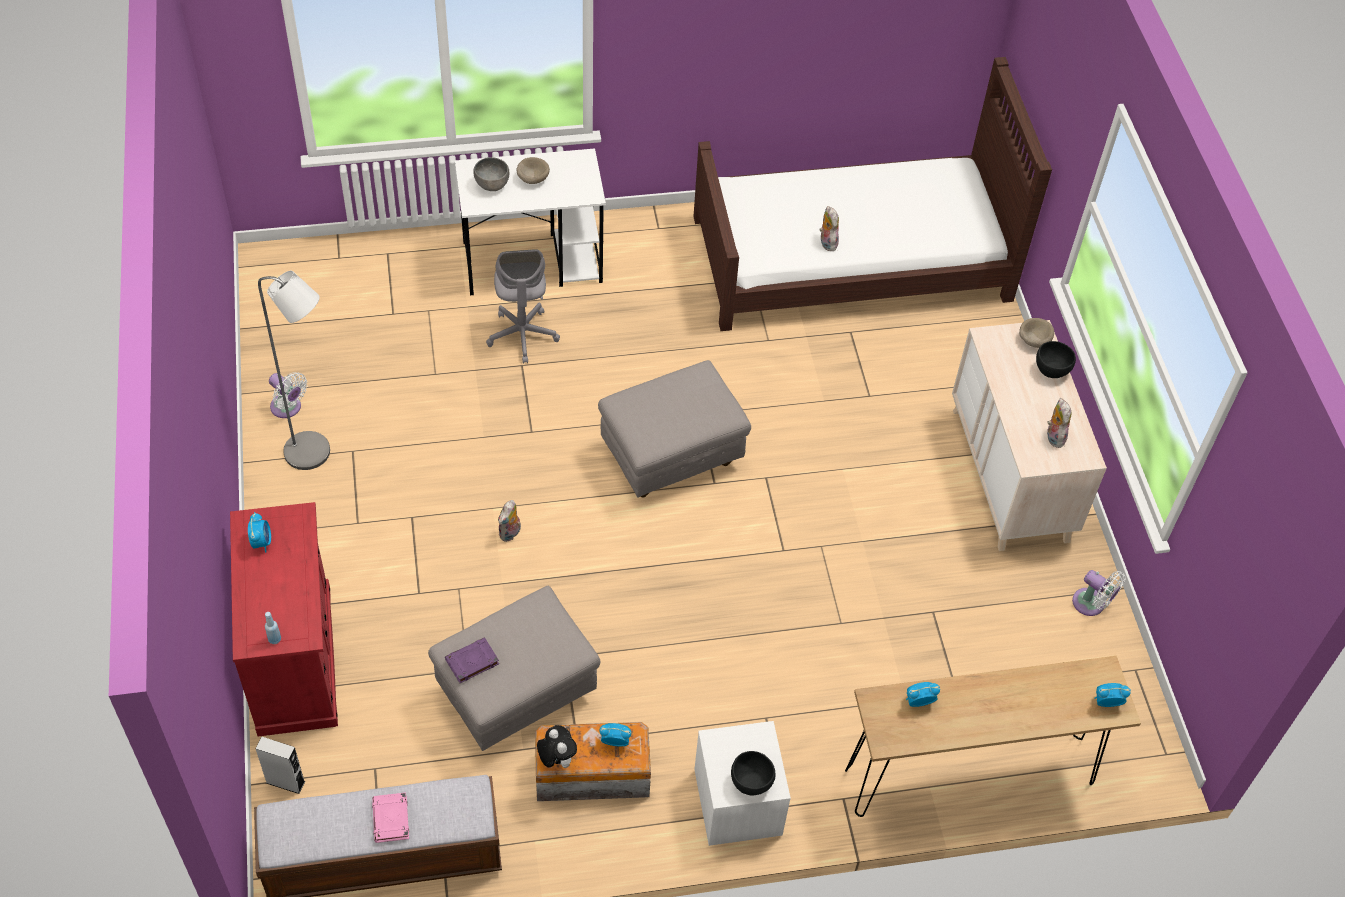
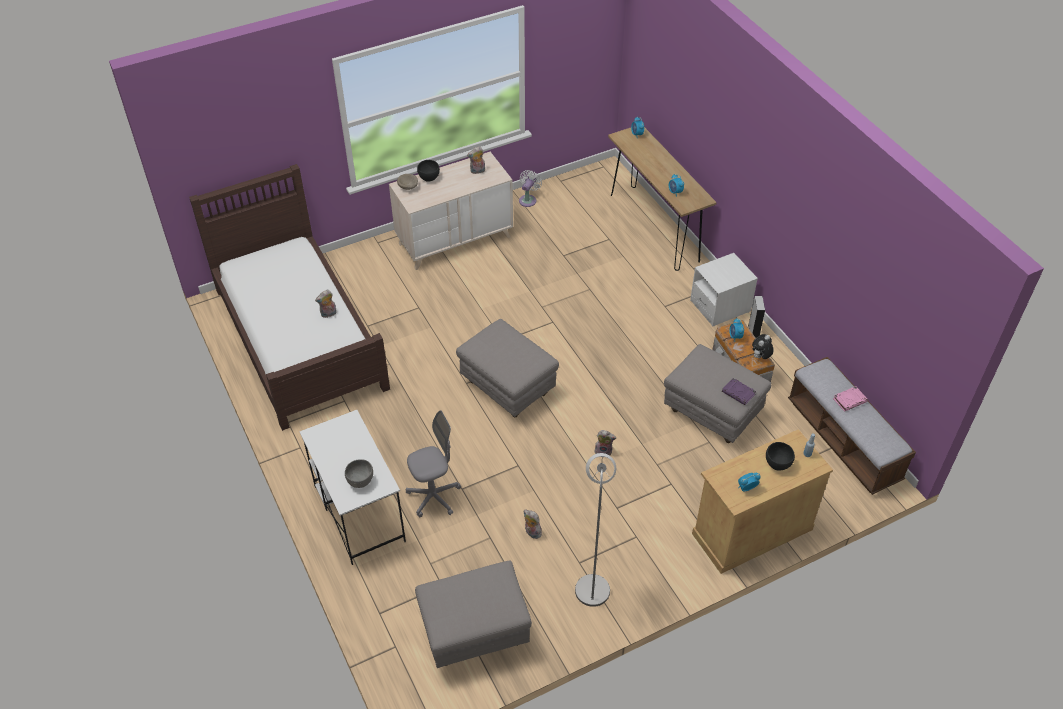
camera: 105 degrees left, 5 degrees down
(285, 782) = (830, 503): grey speaker -> grey speaker (753, 332)
(288, 408) = (559, 619): white fan -> none
(295, 659) = (752, 531): red cabinet -> beige cabinet
(315, 327) = (474, 634): none -> grey ottoman
(420, 416) = (531, 532): none -> plush toy
(532, 178) = (344, 459): beige bowl -> none
(750, 782) = (735, 267): black bowl -> black bowl (777, 464)

